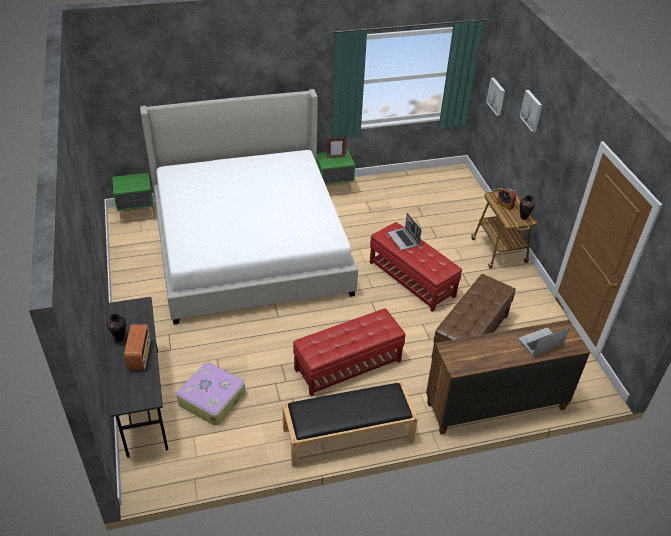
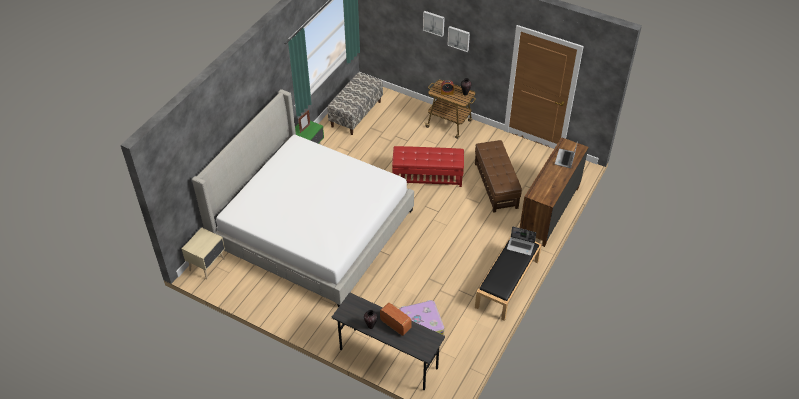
camera: 45 degrees left, 5 degrees up
(137, 214) = (208, 264): green nightstand -> beige nightstand
(348, 365) = (460, 250): red ottoman -> none
(404, 239) = (414, 154): laptop -> laptop (521, 246)
(420, 187) = (356, 114): none -> bench
(496, 96) = (385, 22): picture -> picture (459, 38)

